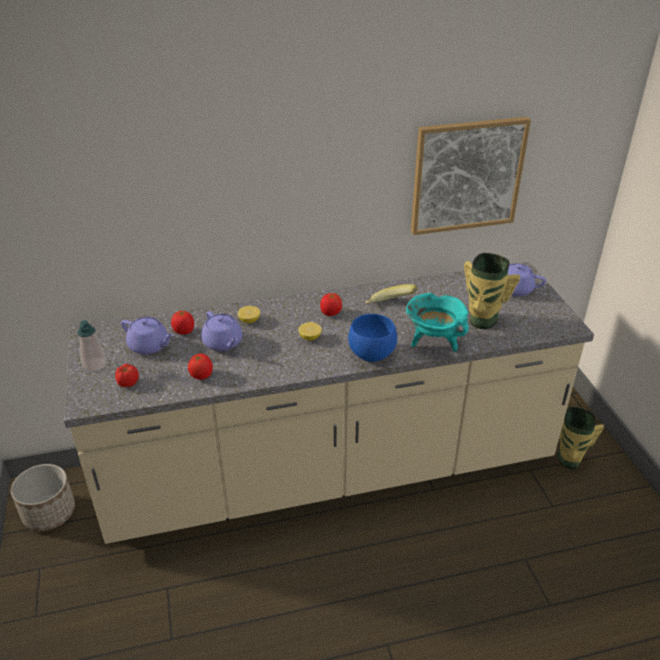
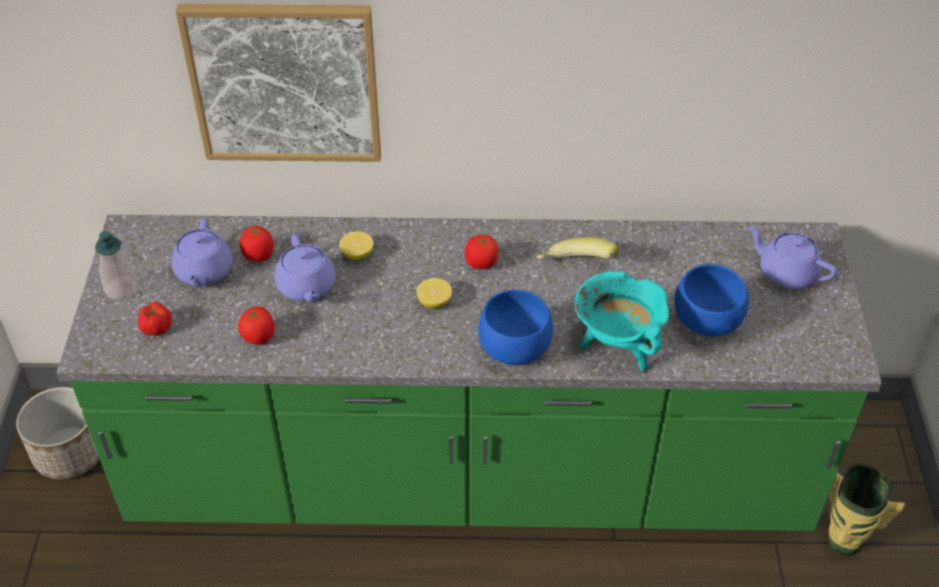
camera: 15 degrees right, 10 degrees up
(149, 346) = (204, 272): purple teapot -> purple teapot turned 45 degrees clockwise
(330, 471) = (469, 475): beige counter -> green counter
(467, 175) = (736, 83): picture -> picture (285, 82)
(481, 321) = (708, 323): vase -> blue bowl

